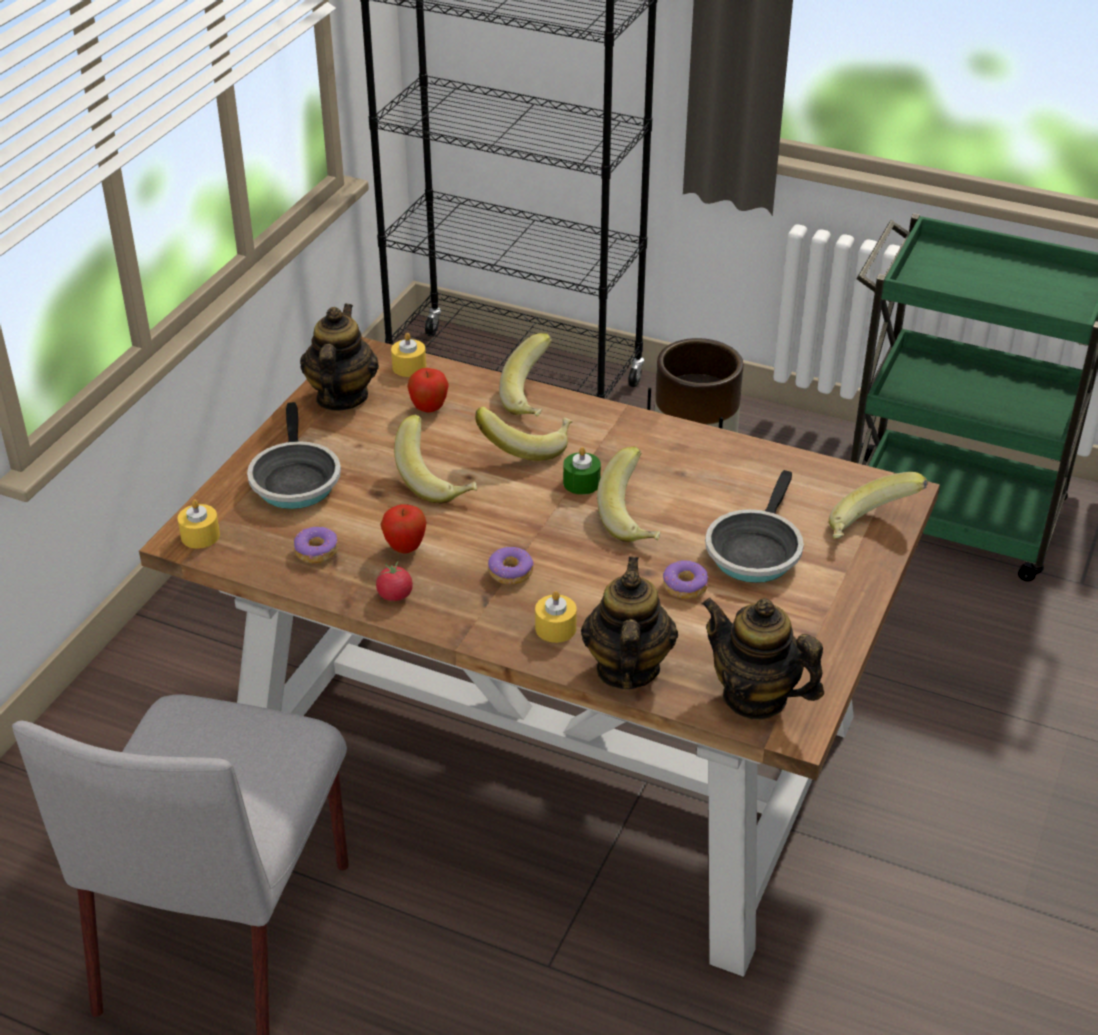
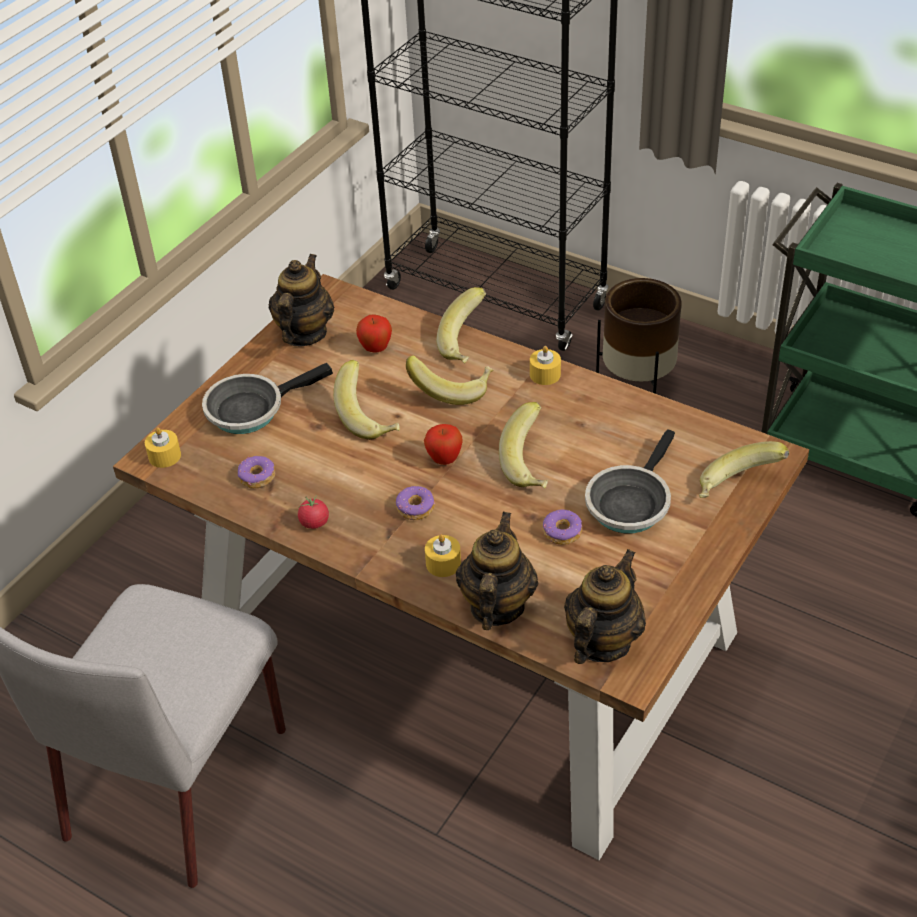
camera: 10 degrees right, 5 degrees up
(294, 480) = (251, 409): frying pan -> frying pan turned 60 degrees clockwise
(405, 548) = (331, 479): apple -> apple (444, 460)
(409, 367) = (366, 308): yellow candle -> yellow candle (545, 374)
(581, 483) = (492, 427): green candle -> none
(755, 697) = (602, 642): teapot -> teapot turned 75 degrees clockwise

